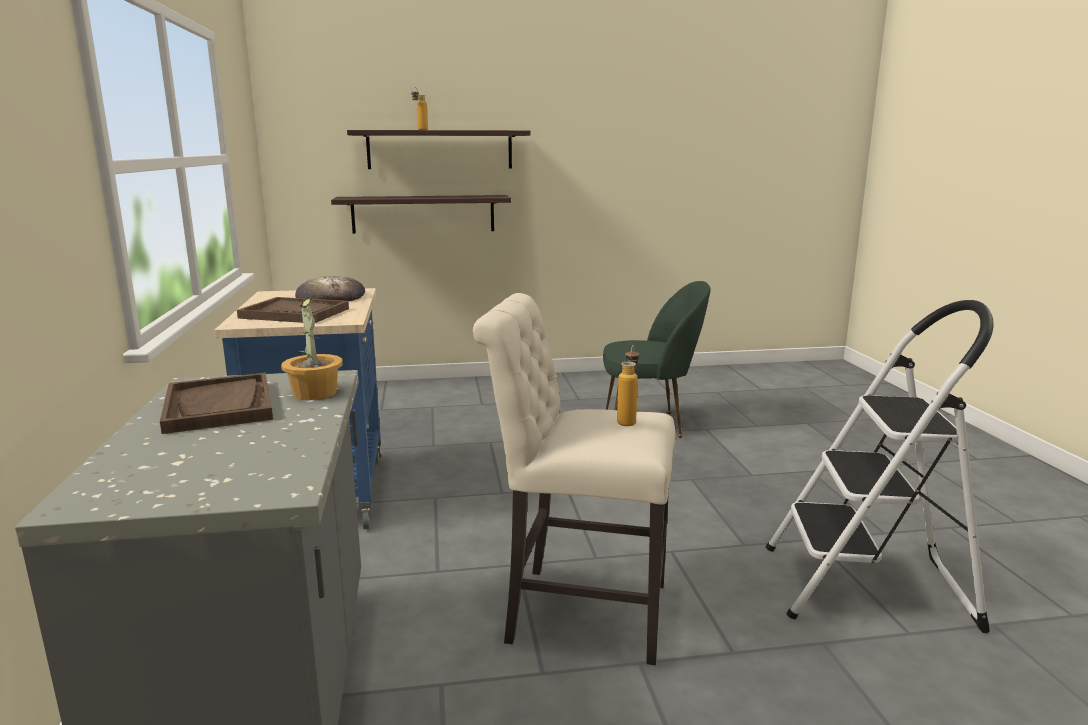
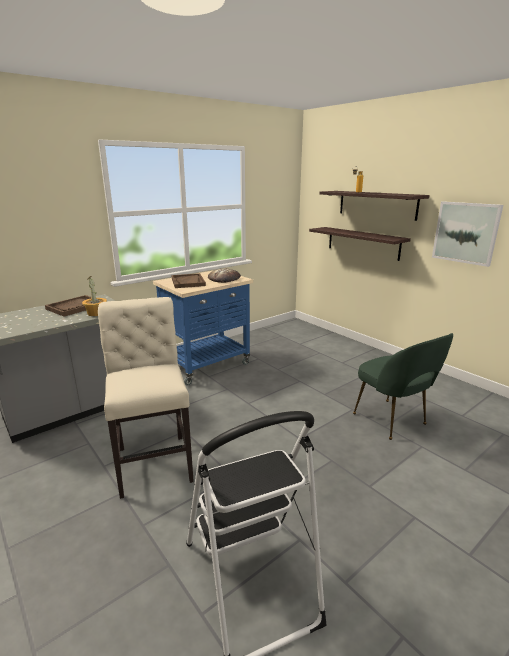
camera: 60 degrees right, 5 degrees up
(581, 177) = (466, 232): none -> picture
(628, 420) = (149, 378): bottle -> none

